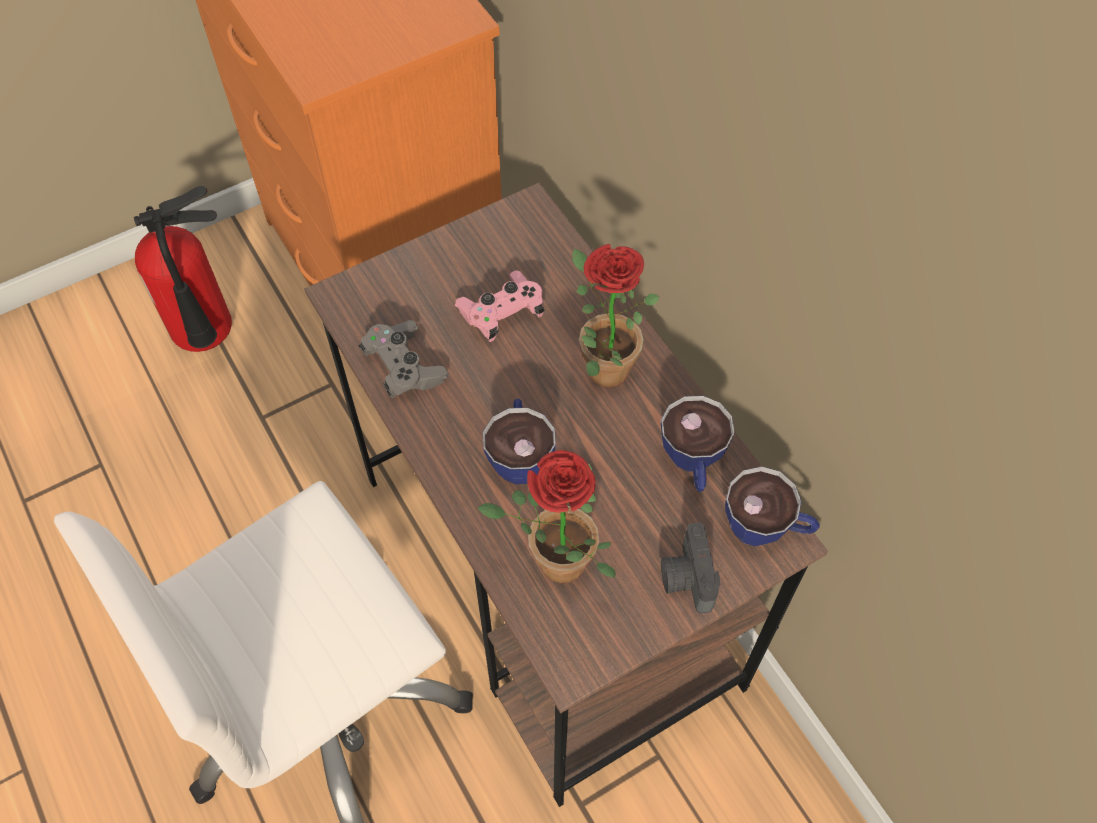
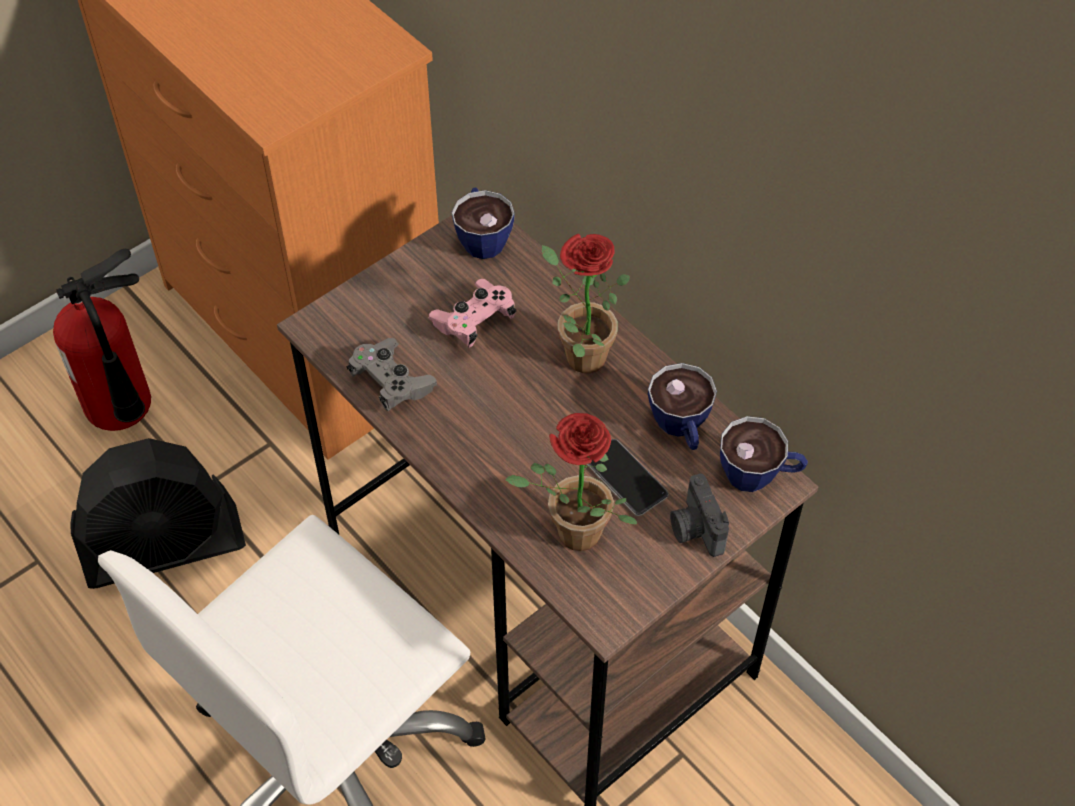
camera: 10 degrees left, 5 degrees down
(216, 470) = (165, 548): none -> black fan
(519, 454) = (519, 444): cup -> cup (482, 237)
(623, 509) = (625, 478): none -> phone

